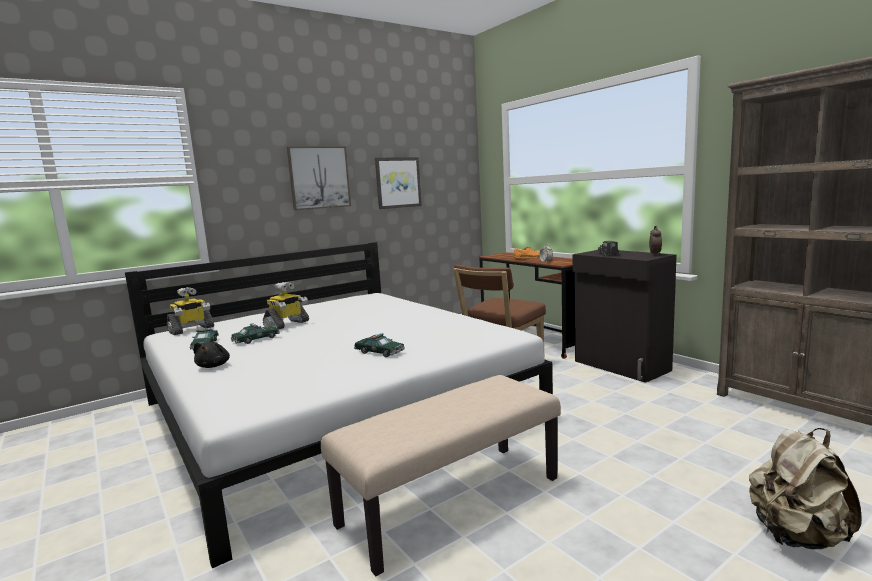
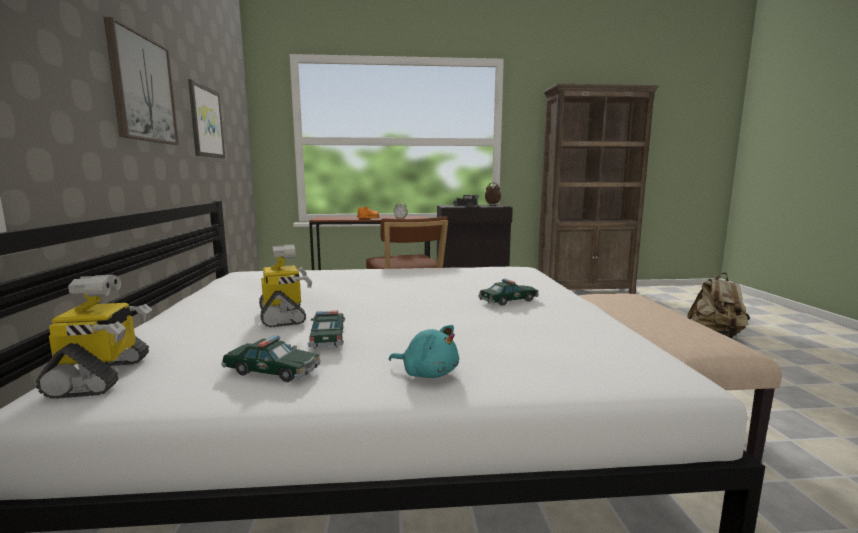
camera: 60 degrees left, 0 degrees up
(214, 366) = (427, 373): black plush toy -> turquoise plush toy

